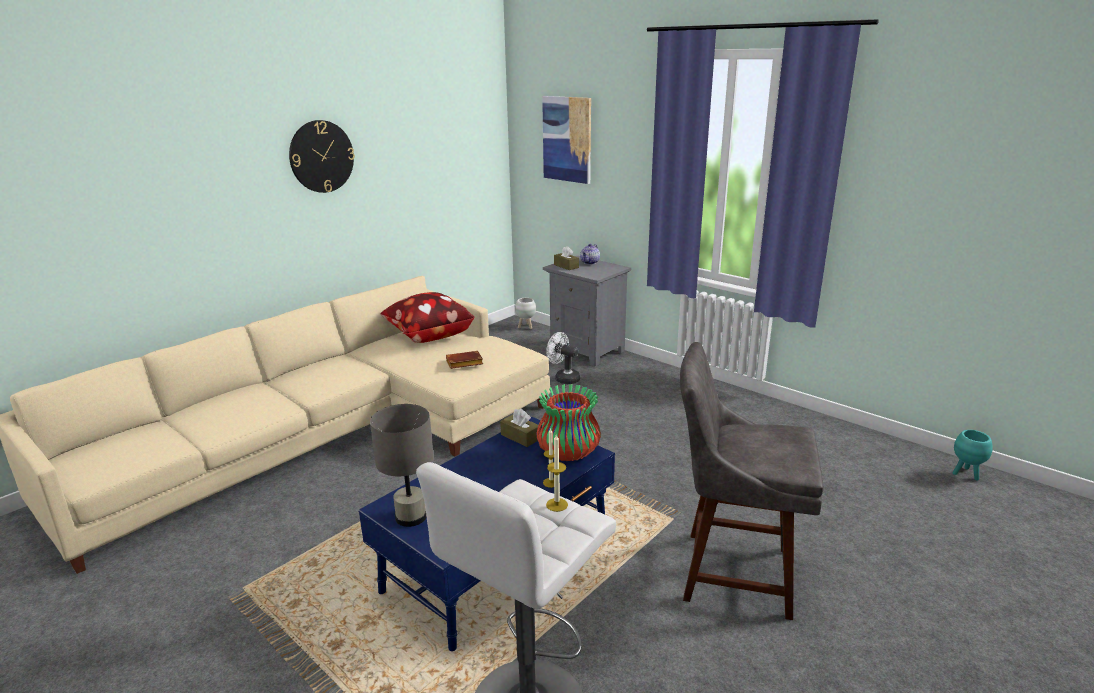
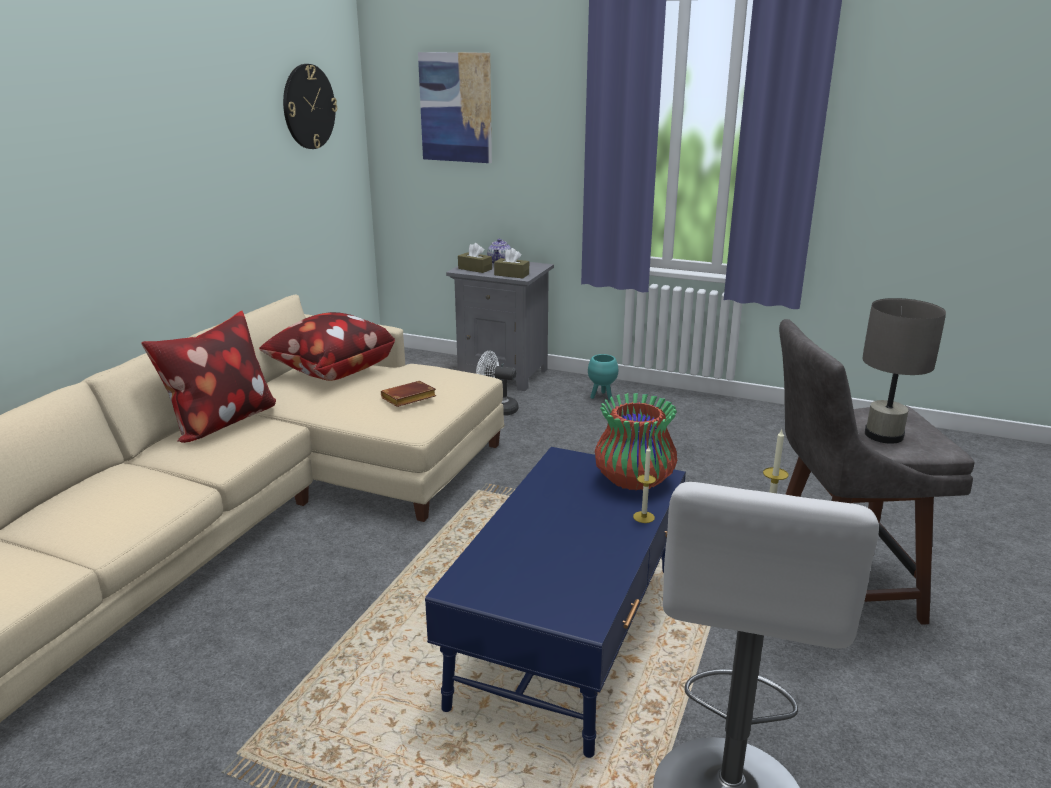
camera: 20 degrees left, 0 degrees up
(321, 156) = (156, 128): wall clock -> wall clock (308, 107)
(334, 364) = (221, 423): none -> pillow
(410, 517) = (504, 591): grey table lamp -> grey table lamp (883, 435)
(520, 437) = (561, 472): brown tissue box -> brown tissue box (511, 274)
(526, 327) = (407, 356): white planter -> none
(966, 474) = (975, 446): turquoise planter -> turquoise planter (602, 397)

